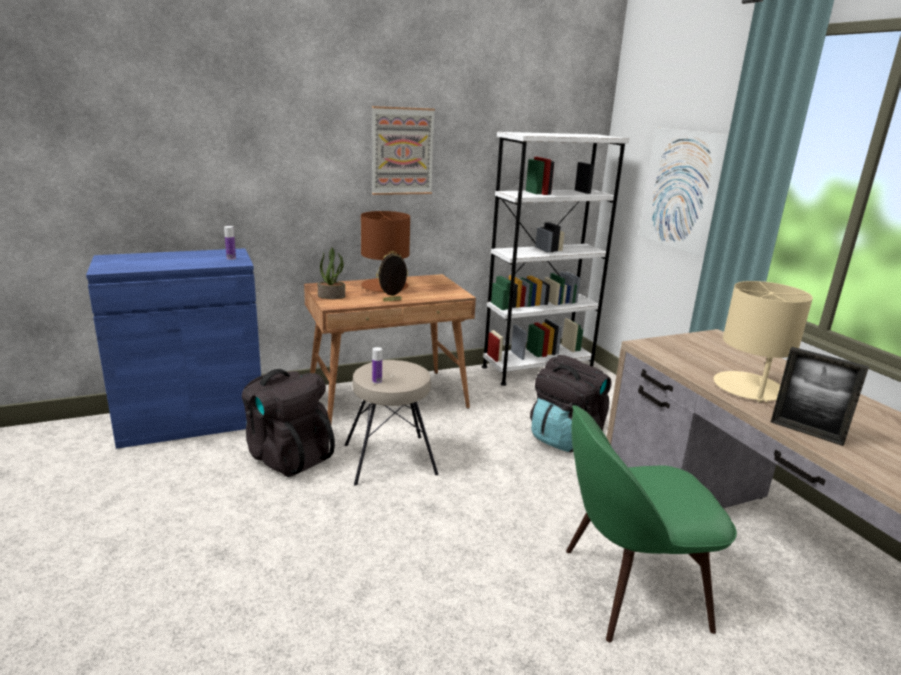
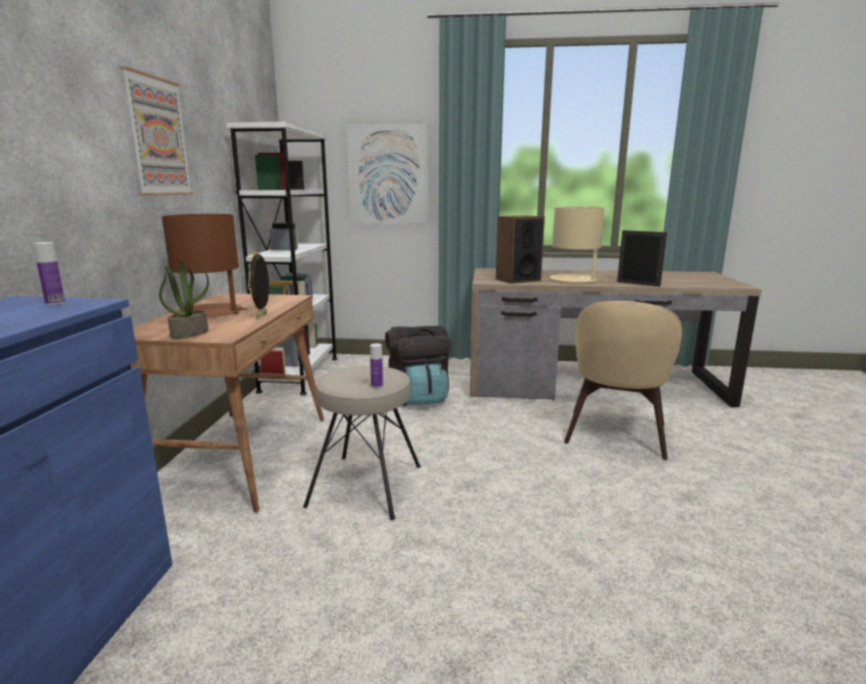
camera: 60 degrees left, 5 degrees down
(287, 456) = (278, 558): black backpack -> none
(628, 588) = (615, 435): green chair -> beige chair
(685, 358) = (517, 280): none -> speaker
(806, 432) = (638, 284): picture frame -> picture frame turned 120 degrees counterclockwise

